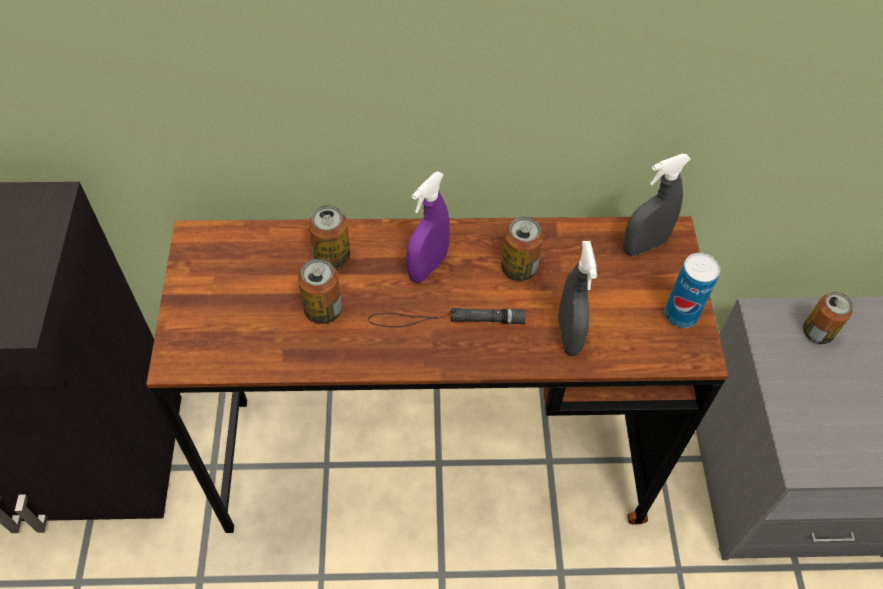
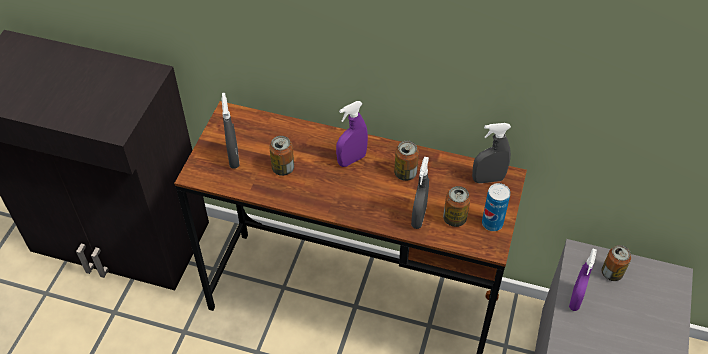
camera: 20 degrees right, 5 degrees down
(234, 313) = (233, 158): none -> grey spray bottle
(332, 257) = (299, 141): can -> can (454, 219)
(446, 320) = (350, 191): black flashlight -> none
(787, 385) = (575, 299): none -> purple spray bottle

